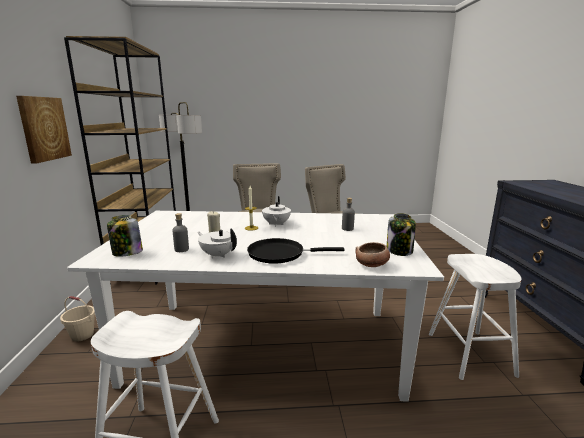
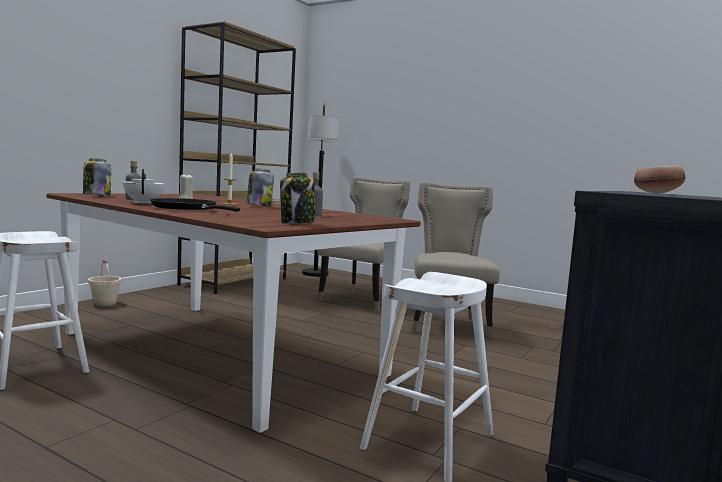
camera: 35 degrees right, 10 degrees down
(44, 128) = (133, 104): picture -> none
(266, 345) = (217, 353): white dining table -> brown dining table
(276, 224) = (259, 206): white teapot -> jar
(372, 265) = (231, 219): bowl -> bowl (657, 193)

